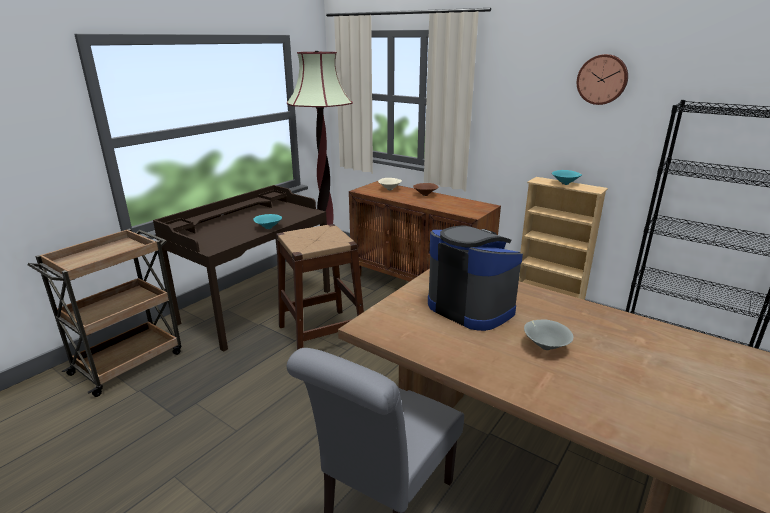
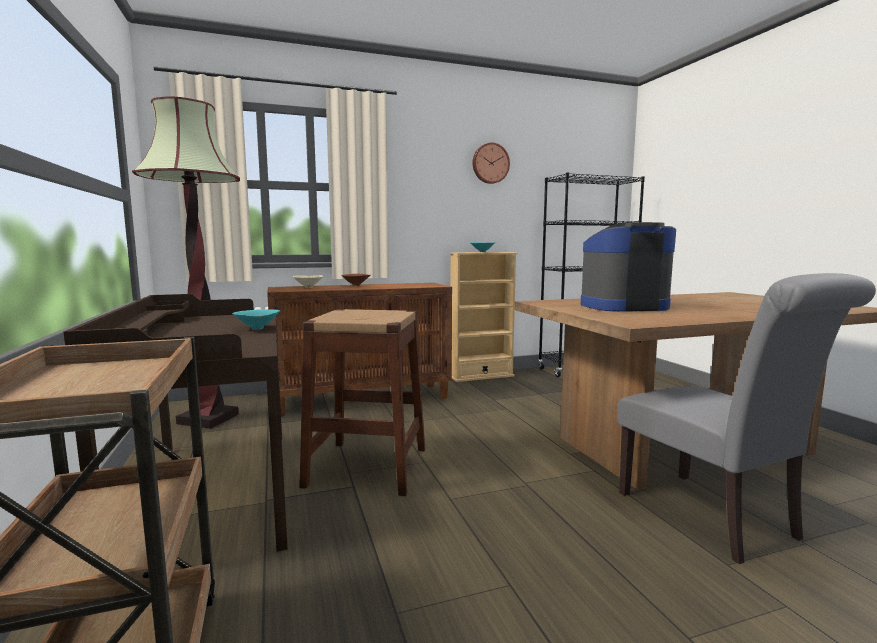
camera: 55 degrees left, 15 degrees down
(545, 346) = (703, 306): grey bowl -> none

